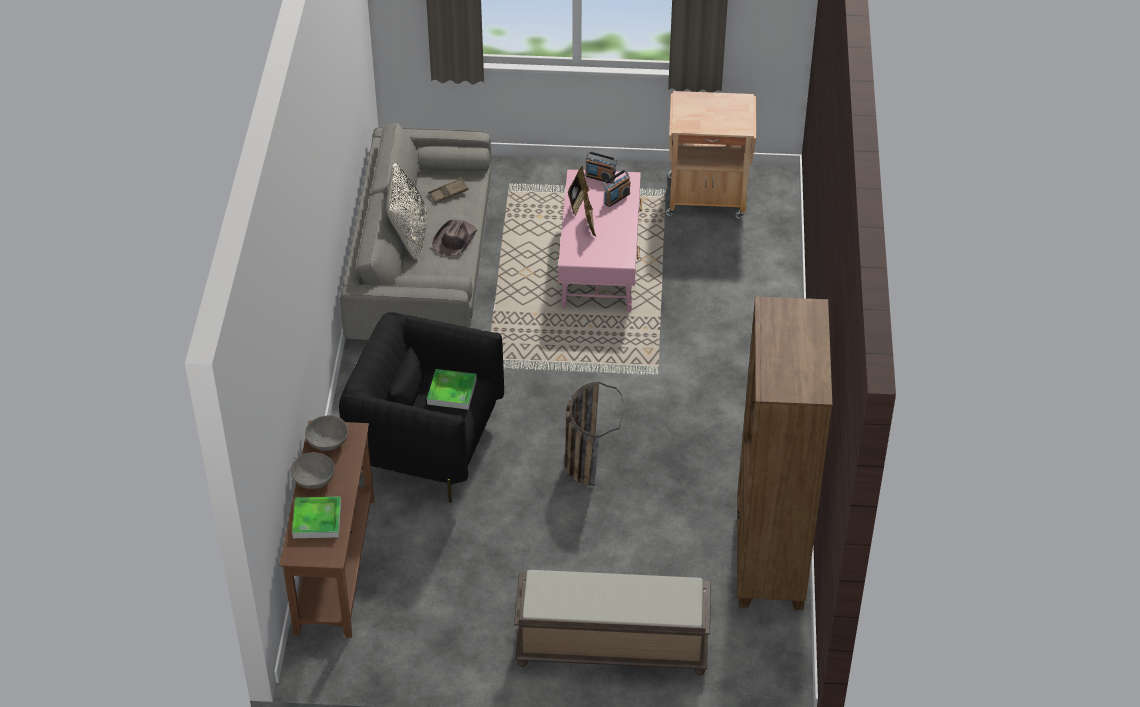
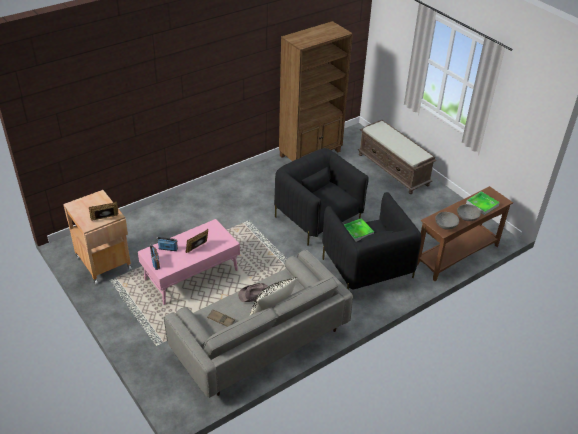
camera: 130 degrees left, 5 degrees down
(577, 202) = (185, 260): picture frame -> picture frame (105, 219)
(585, 457) = (318, 217): basket -> black armchair

